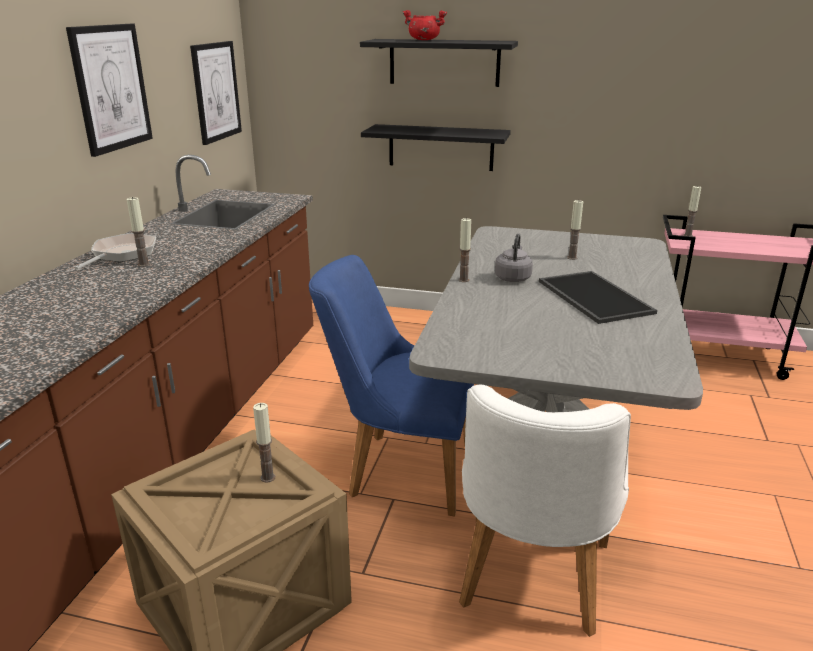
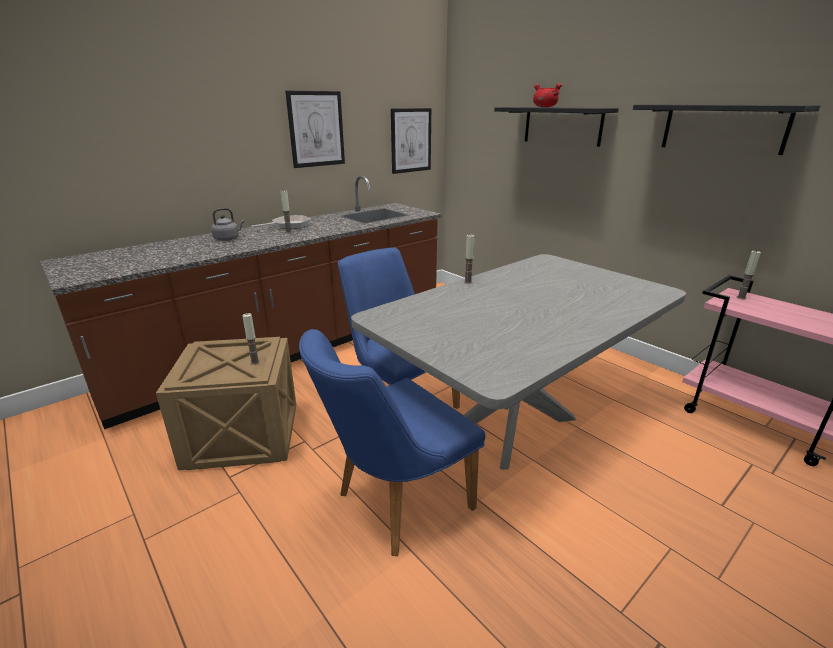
camera: 35 degrees right, 0 degrees up
(440, 147) = (553, 192): black shelf -> black shelf (723, 128)
(513, 277) = (505, 288): grey kettle -> grey kettle (228, 239)
(530, 584) = (394, 505): white chair -> blue chair
(572, 258) = (576, 286): candle -> none
(592, 296) = (541, 314): tray -> none

